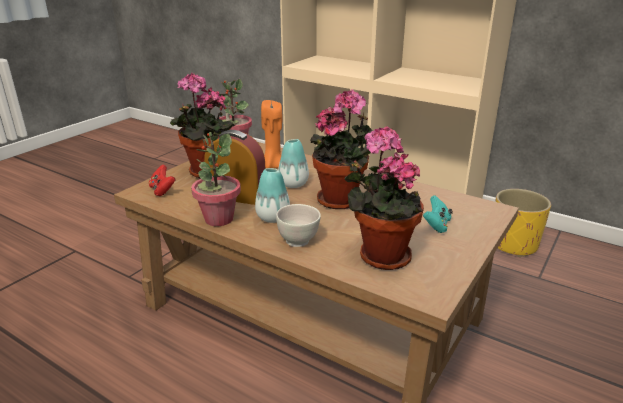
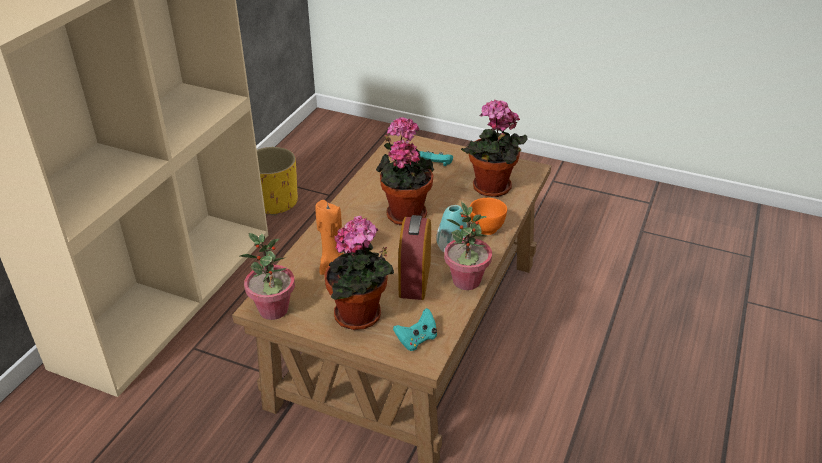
camera: 100 degrees left, 10 degrees up
(162, 190) = (417, 340): red game controller -> turquoise game controller
(293, 184) = (377, 245): vase -> none
(298, 241) = (486, 229): white bowl -> orange bowl

